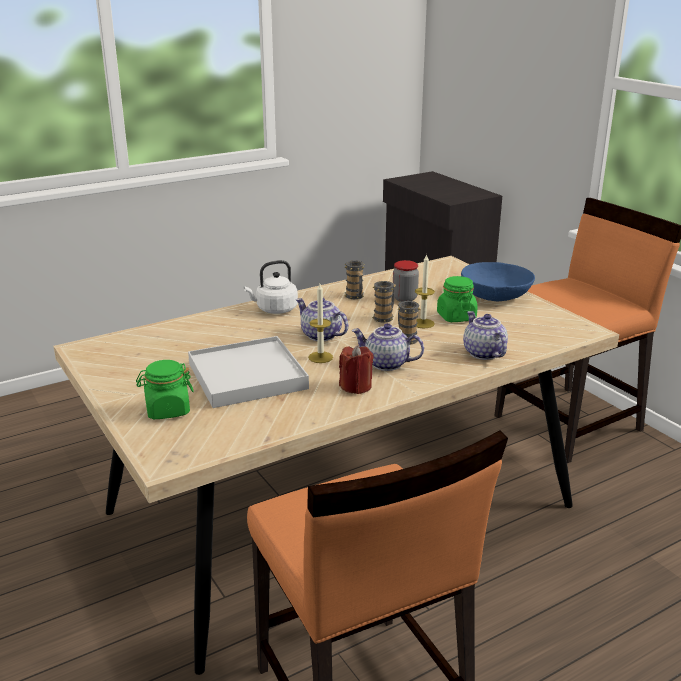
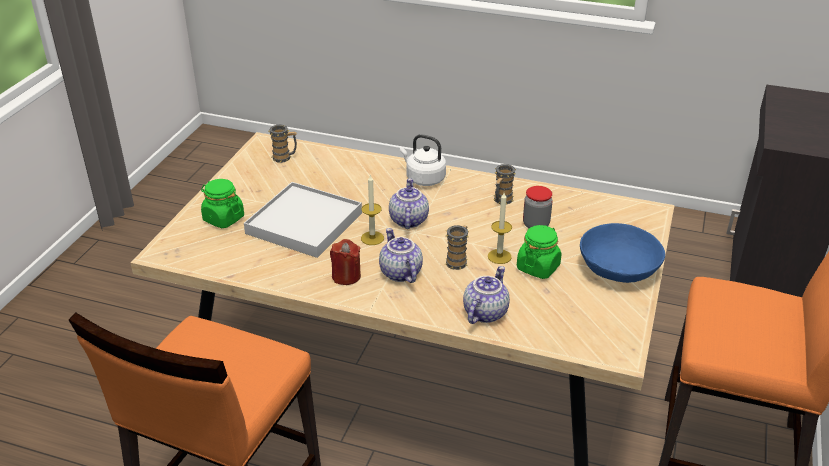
camera: 50 degrees right, 10 degrees up
(385, 317) = (484, 233): mug -> mug (285, 158)

